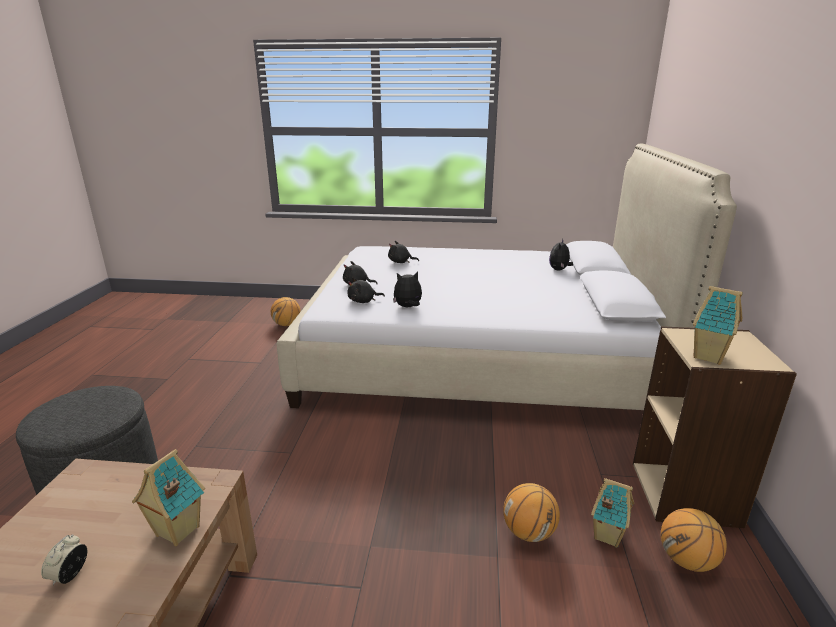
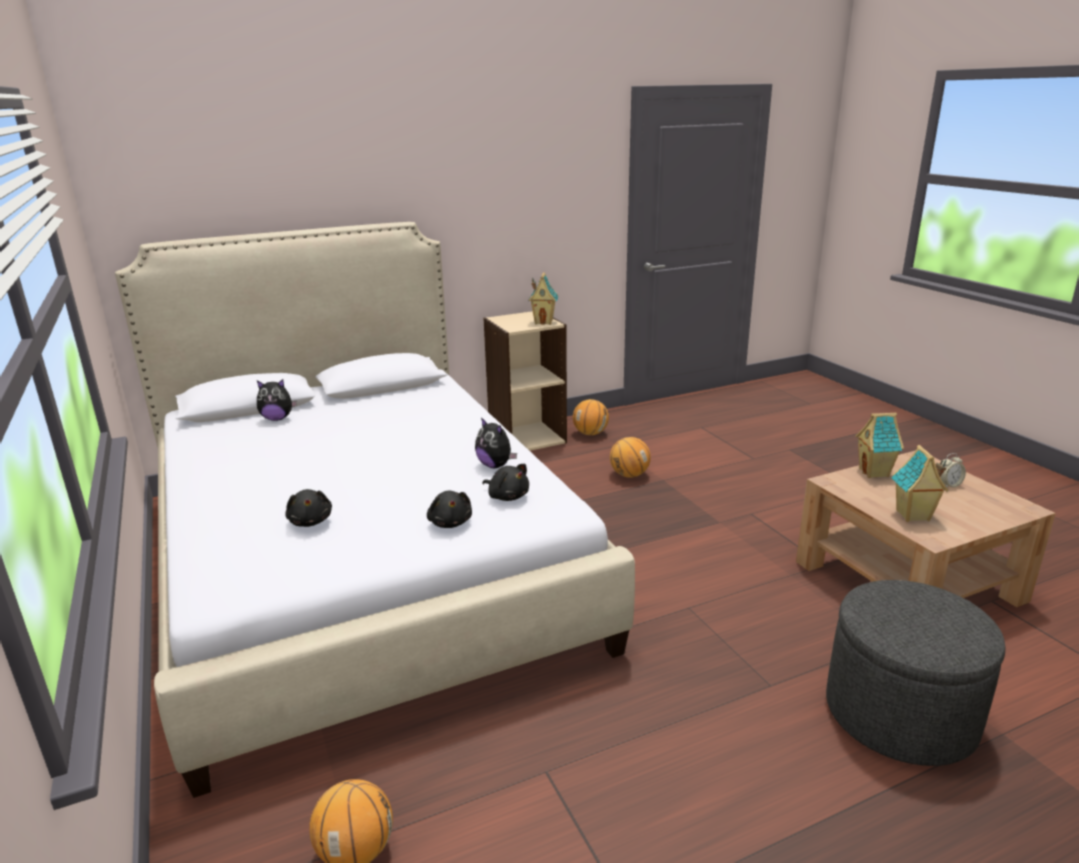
camera: 120 degrees left, 0 degrees up
(606, 535) = (598, 454): toy house -> toy house (912, 516)

